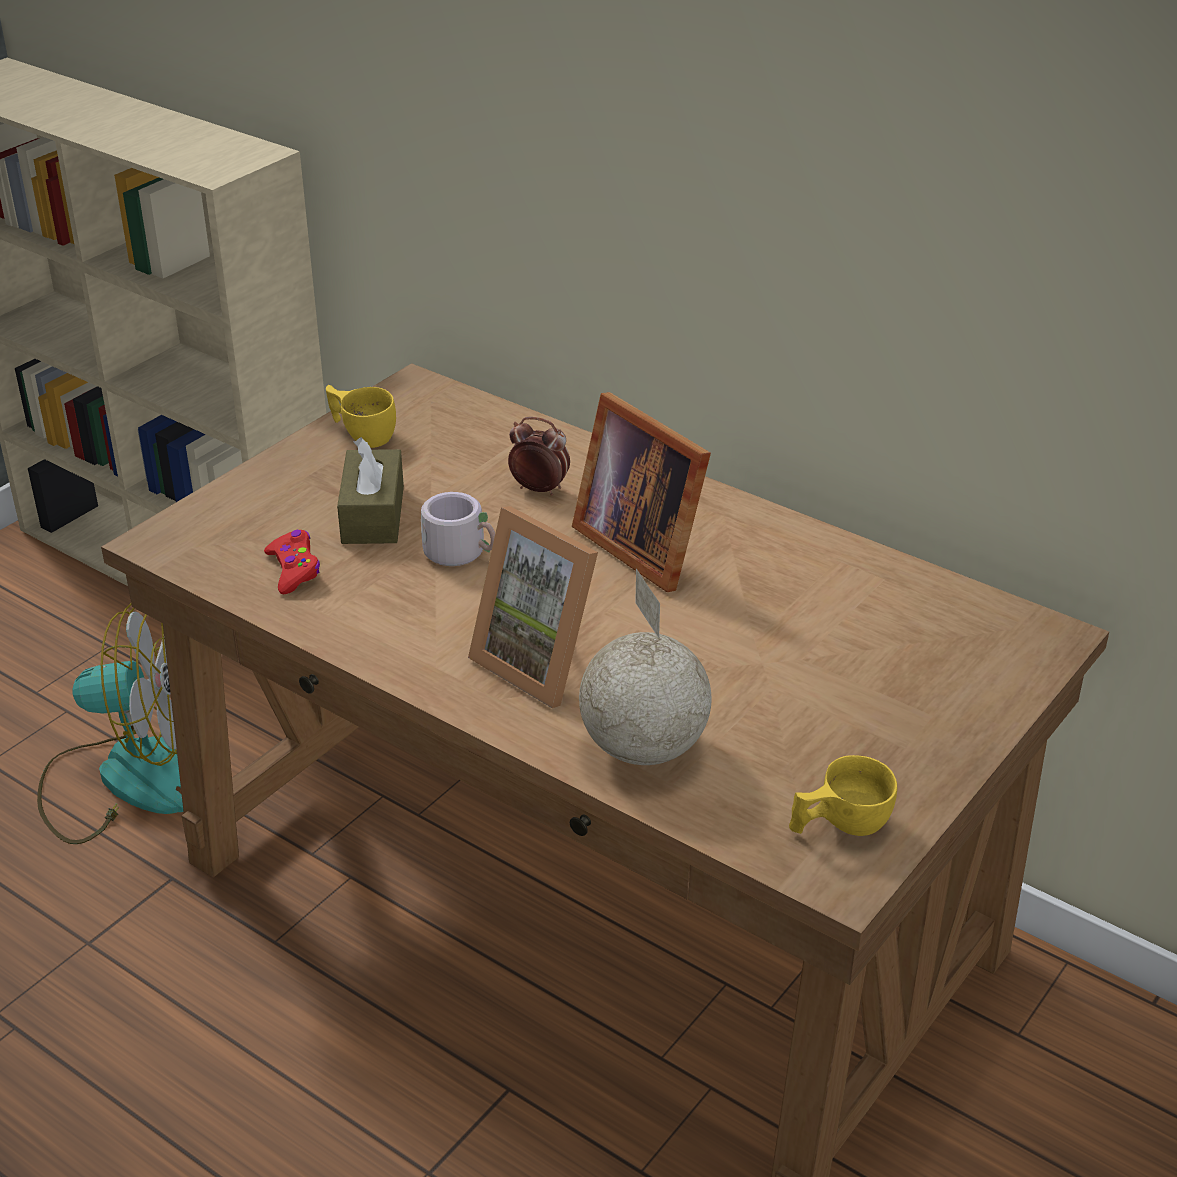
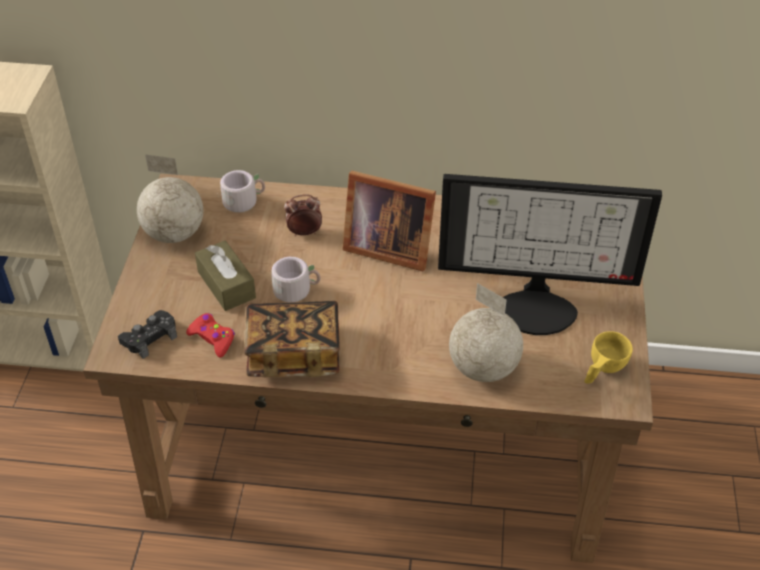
camera: 30 degrees left, 10 degrees up
(124, 778) = (65, 484): fan -> none
(215, 540) = (150, 338): none -> black game controller
(362, 434) = (174, 233): yellow cup -> globe
(384, 626) = (294, 353): none -> book
(490, 426) = (243, 200): none -> grey mug
(543, 662) = (394, 340): picture frame -> none
(810, 699) = (537, 305): none -> monitor

